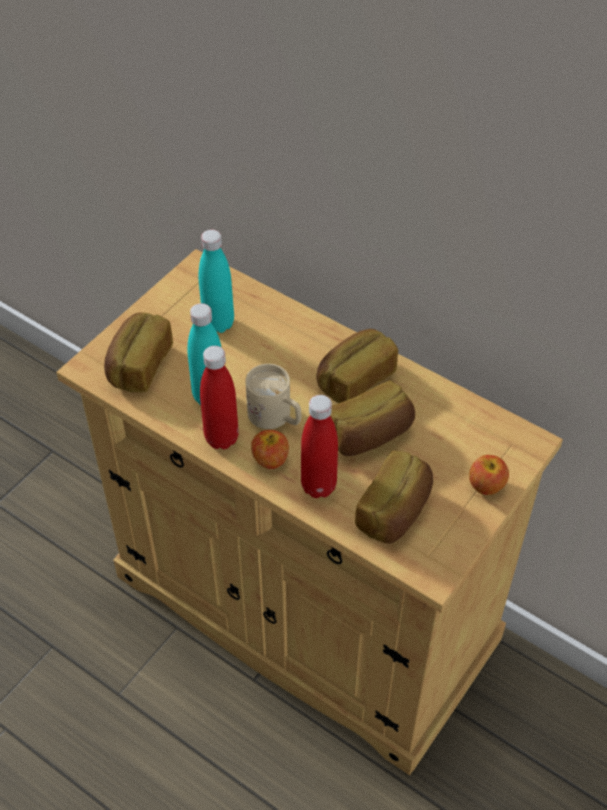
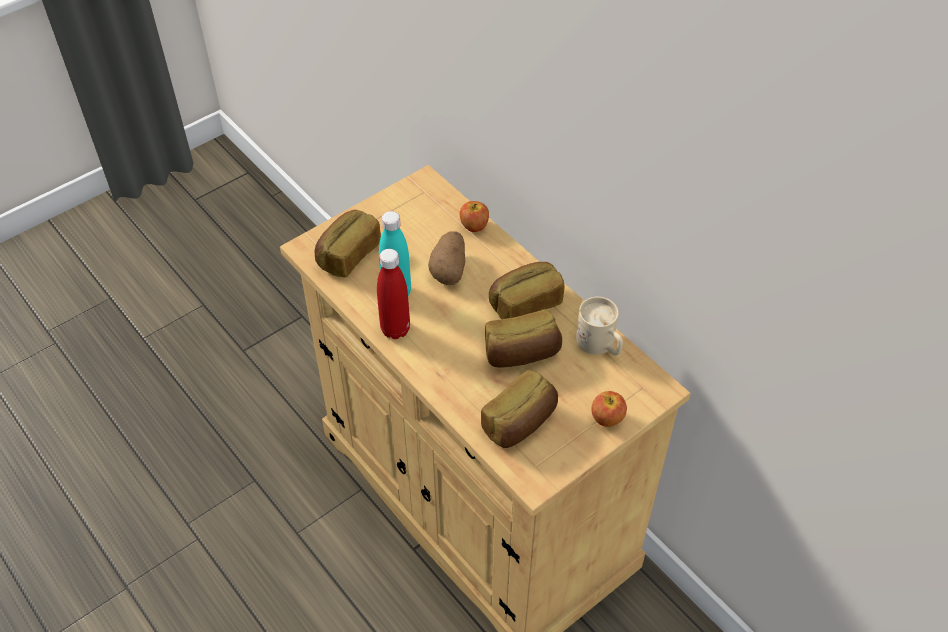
camera: 15 degrees right, 0 degrees up
(218, 323) = (425, 232): turquoise bottle -> none
(259, 358) = (449, 269): none -> potato
(270, 459) = (430, 356): apple -> apple (474, 226)
(276, 418) = (447, 322): beige mug -> beige mug (600, 345)
(318, 486) = (462, 387): red bottle -> none

